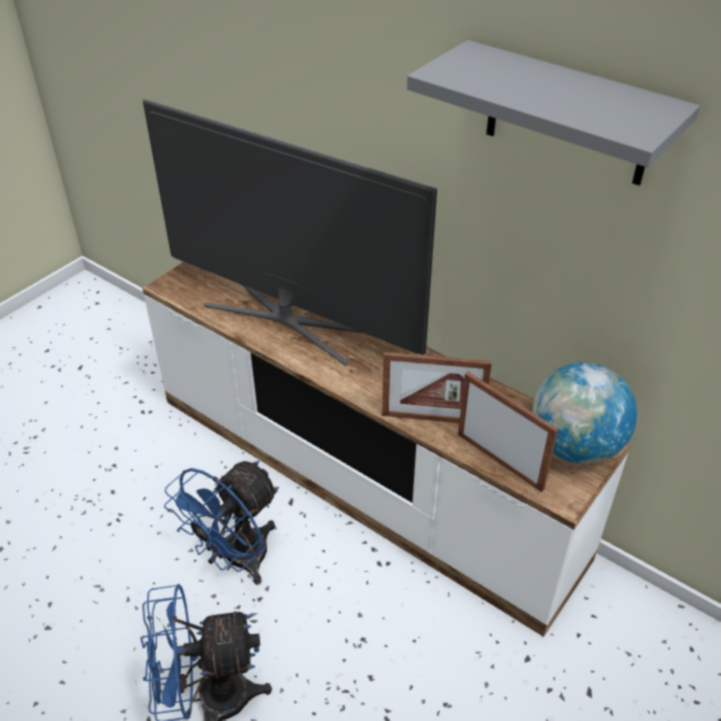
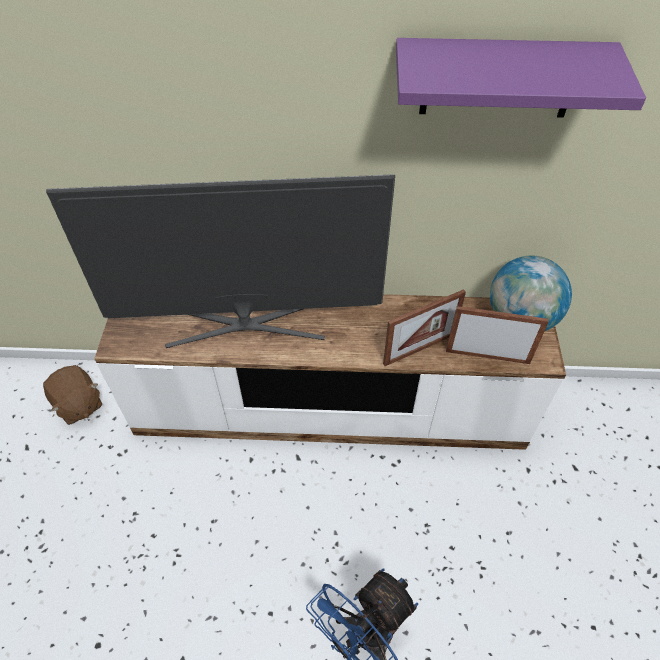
camera: 35 degrees left, 10 degrees up
(145, 355) = (78, 404): none -> brown plush toy
(237, 560) = (297, 527): blue fan -> none
(568, 115) = (499, 78): grey shelf -> purple shelf

